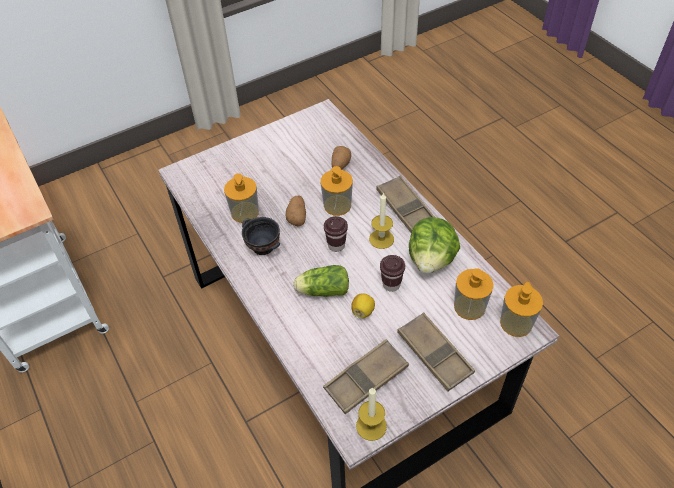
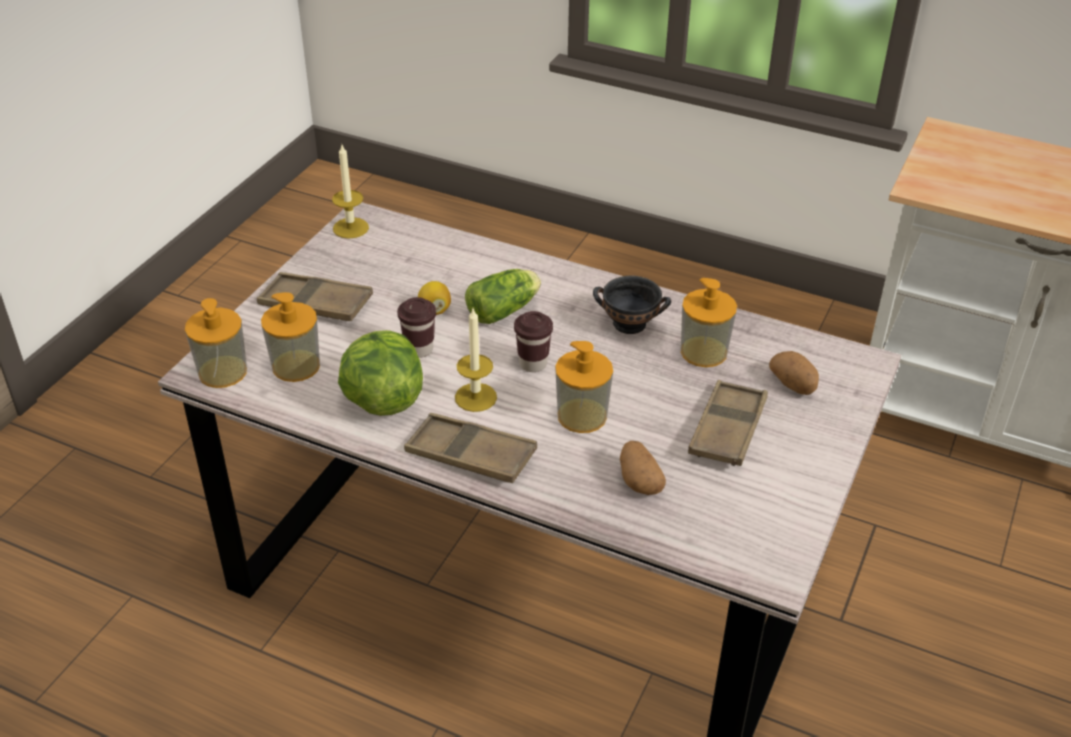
camera: 145 degrees right, 10 degrees down
(297, 217) = (624, 376): potato -> potato (793, 385)
(366, 379) = (383, 257): brown tray -> brown tray (727, 429)

